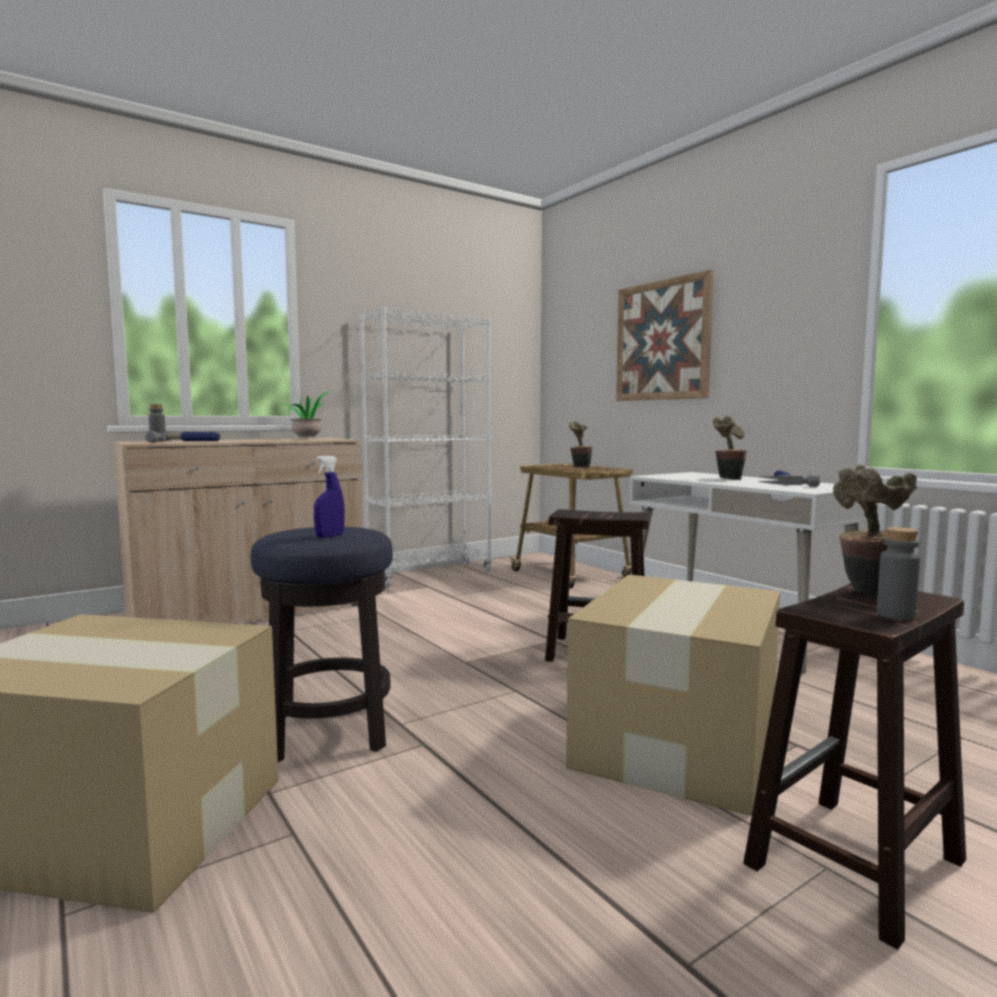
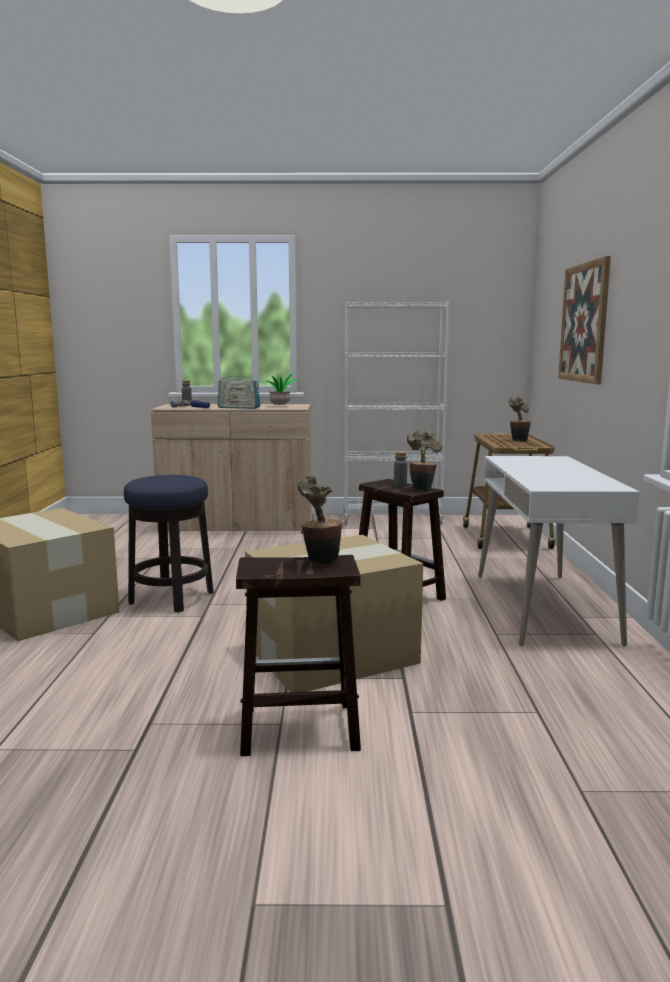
camera: 35 degrees right, 5 degrees up
(260, 440) = (239, 408): none -> radio
(330, 536) = (161, 482): blue spray bottle -> none
(728, 479) = (548, 468): potted plant -> potted plant (422, 488)
(782, 483) = (571, 477): hammer -> none
(895, 615) = (284, 572): grey bottle -> grey bottle (400, 485)

